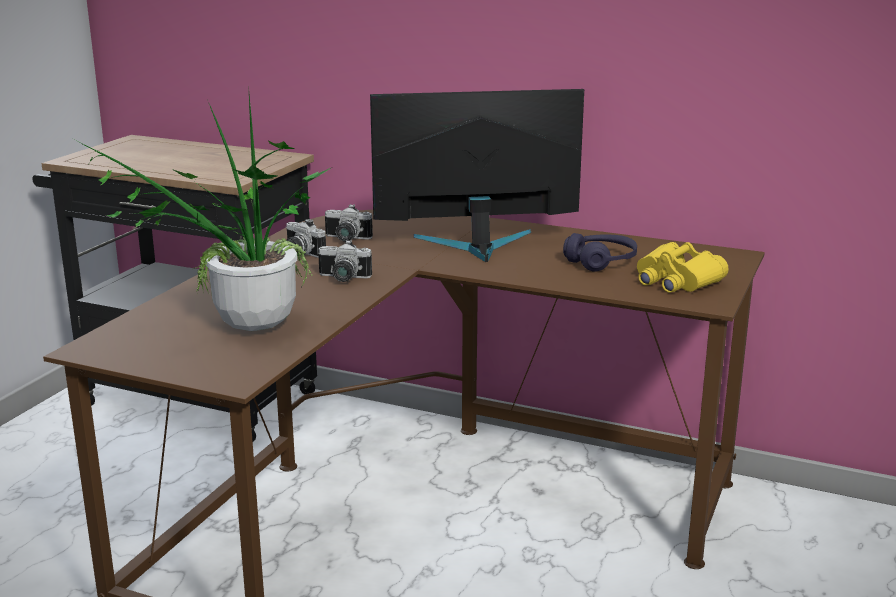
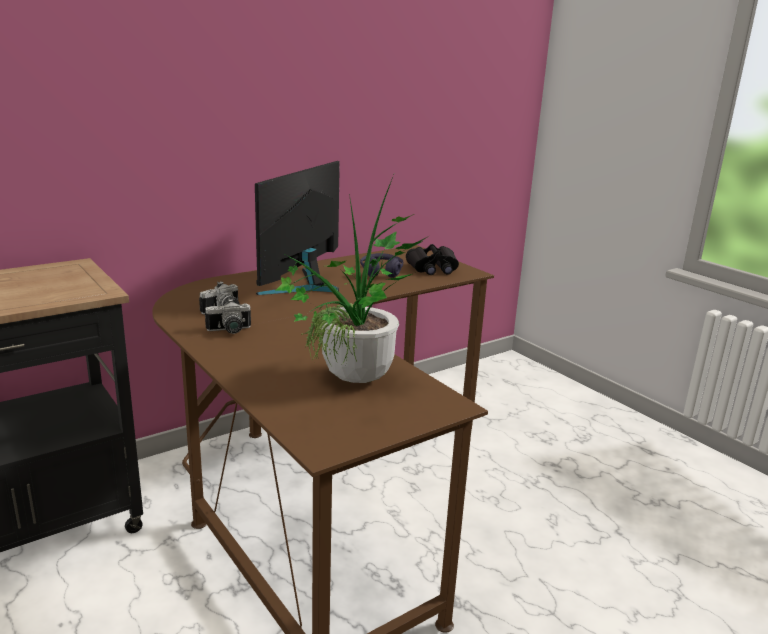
camera: 60 degrees left, 0 degrees up
(342, 278) = (305, 332): camera -> none
(676, 281) = (433, 268): yellow binoculars -> black binoculars

